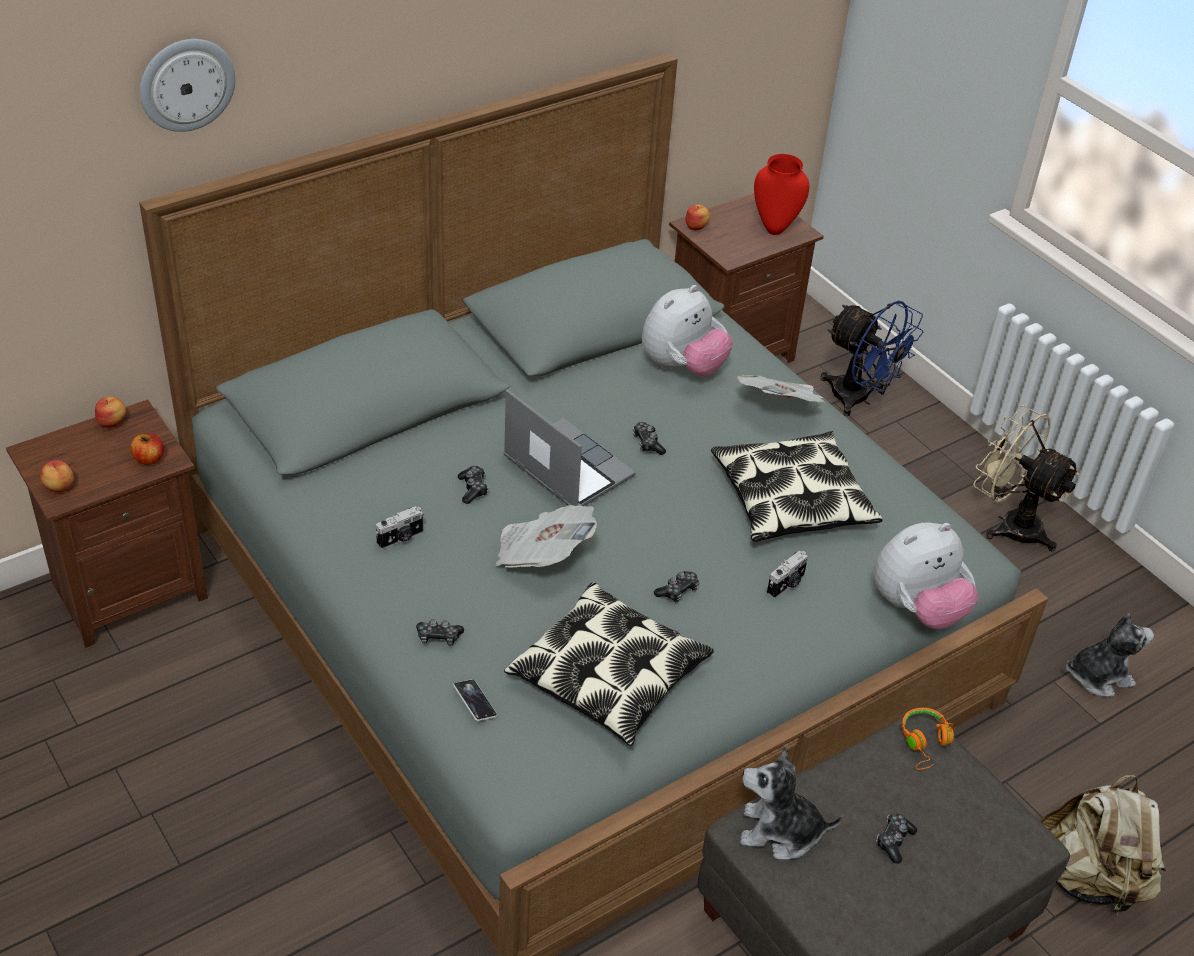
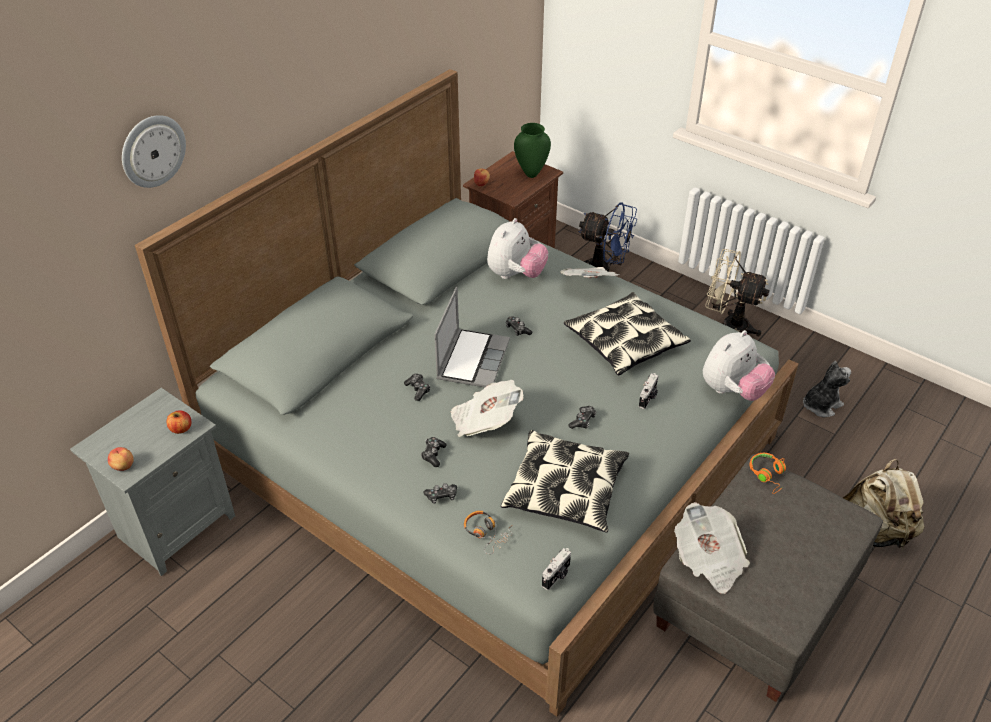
camera: 15 degrees left, 0 degrees up
(112, 422) = (142, 410): apple -> none
(127, 590) = (175, 526): brown nightstand -> grey nightstand
(401, 539) = (385, 436): camera -> camera (557, 576)
(475, 702) = (486, 533): phone -> headphones
(565, 467) = (472, 359): laptop -> laptop turned 75 degrees clockwise
(774, 229) = (531, 174): red vase -> green vase
(780, 832) = (709, 560): plush toy -> newspaper
(894, 841) = (780, 544): game controller -> game controller (433, 454)

